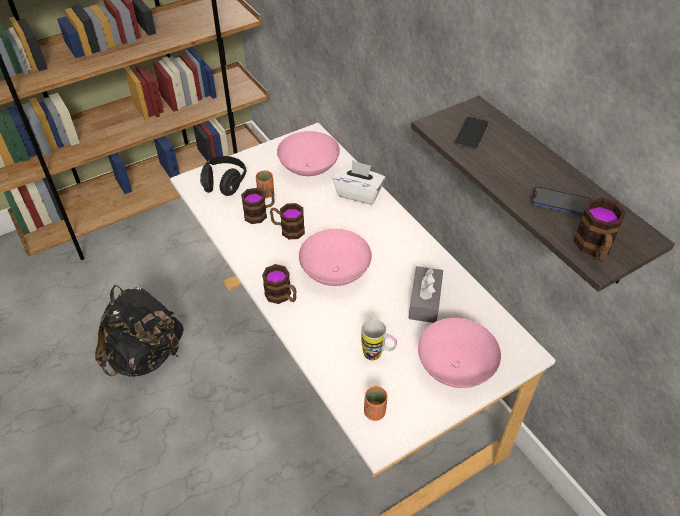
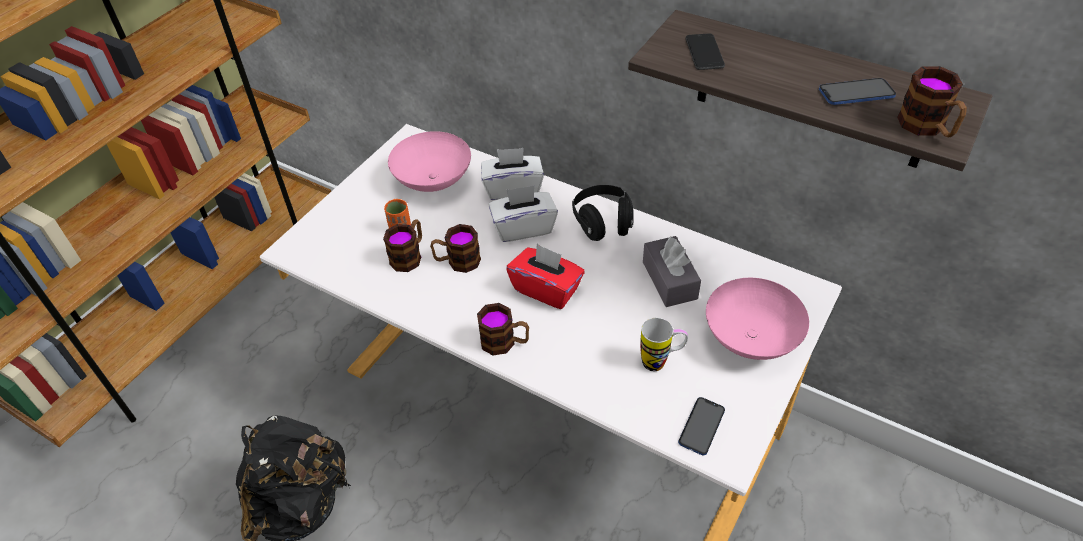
camera: 25 degrees left, 0 degrees up
(224, 184) = (338, 237): black headphones -> black headphones (603, 223)
(334, 272) = (546, 289): pink bowl -> red tissue box
(347, 223) = (523, 227): none -> white tissue box
(374, 412) = (701, 427): orange cup -> phone

